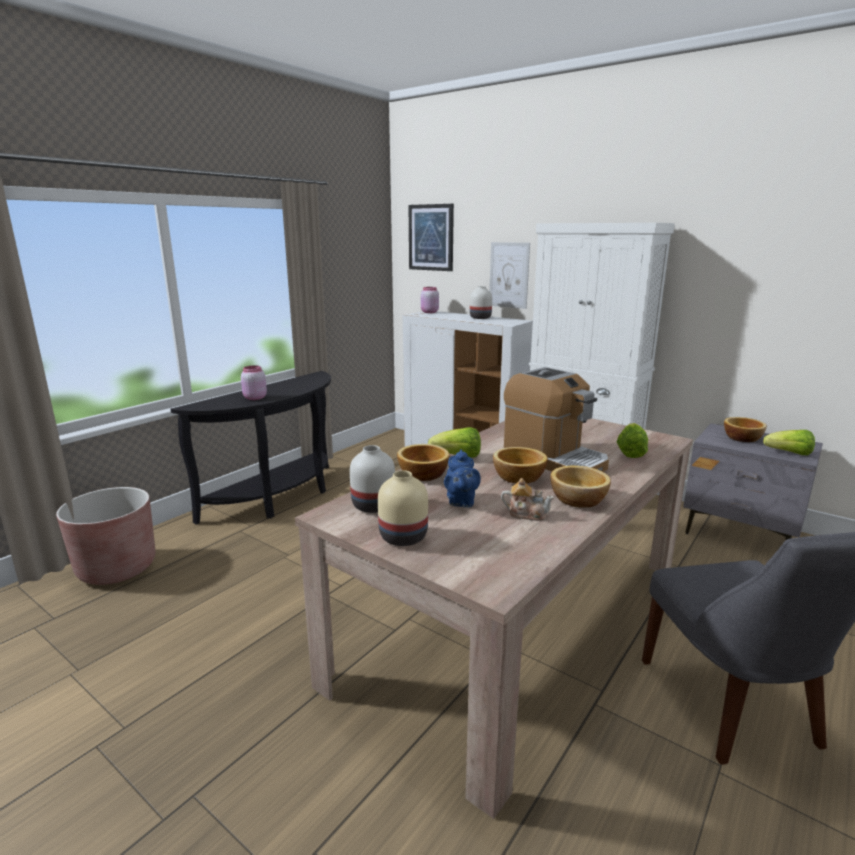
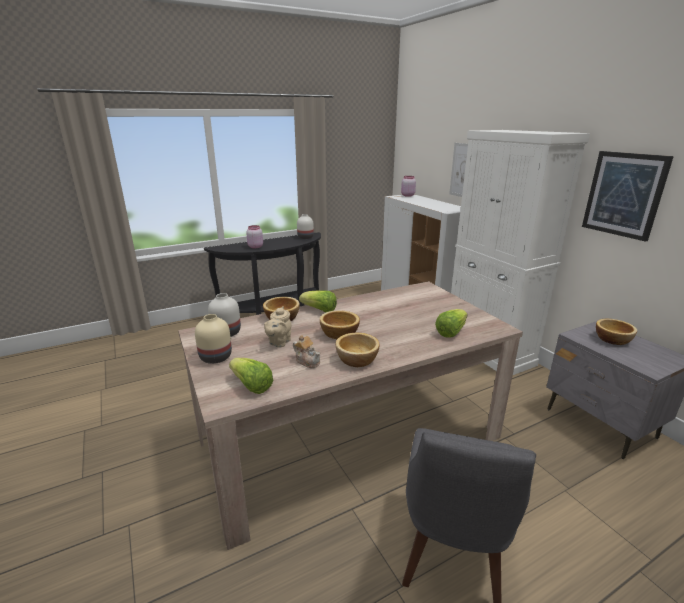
camera: 25 degrees right, 5 degrees up
(117, 568) = (161, 338): brown planter -> none
(431, 237) = (418, 136): picture -> picture (624, 194)
(460, 502) = (278, 342): blue teapot -> beige teapot
(481, 318) = (437, 203): white vase -> white vase (306, 237)
(554, 459) = (383, 325): coffee machine -> none
(789, 453) = (643, 363): lettuce -> lettuce (251, 386)

